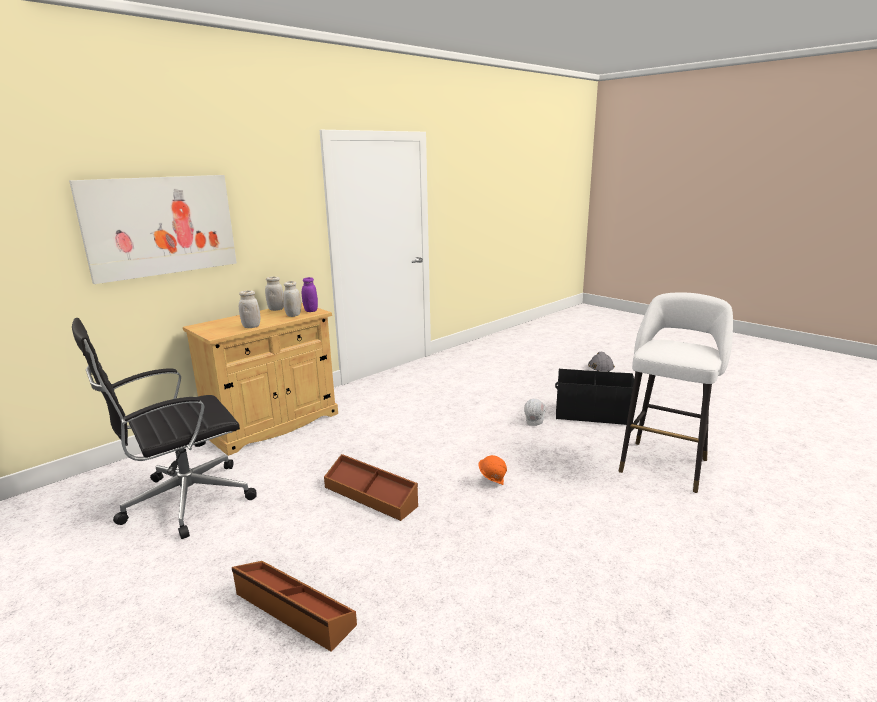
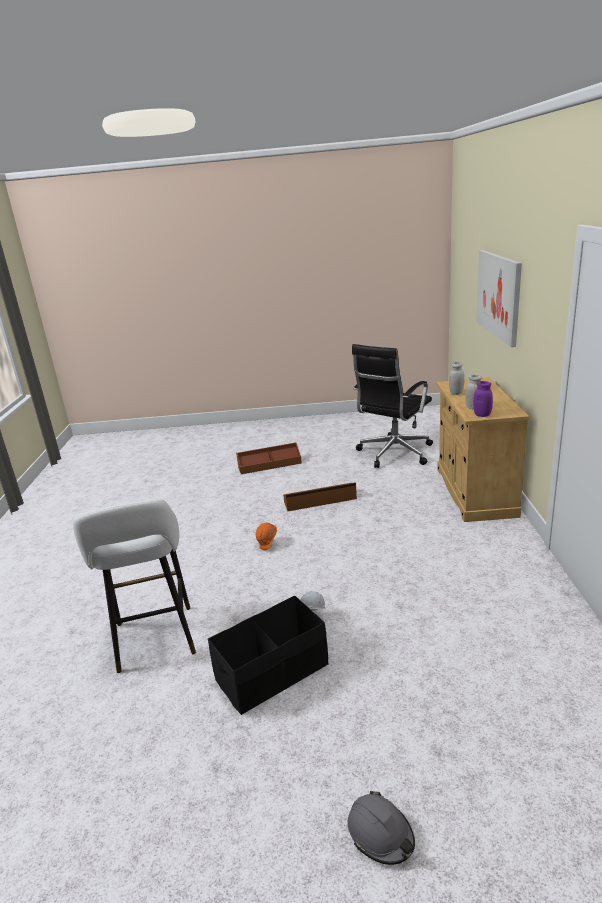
camera: 135 degrees right, 5 degrees up
(184, 501) = (393, 453): black office chair -> black office chair turned 150 degrees counterclockwise
(276, 309) = (507, 404): white jar -> none

